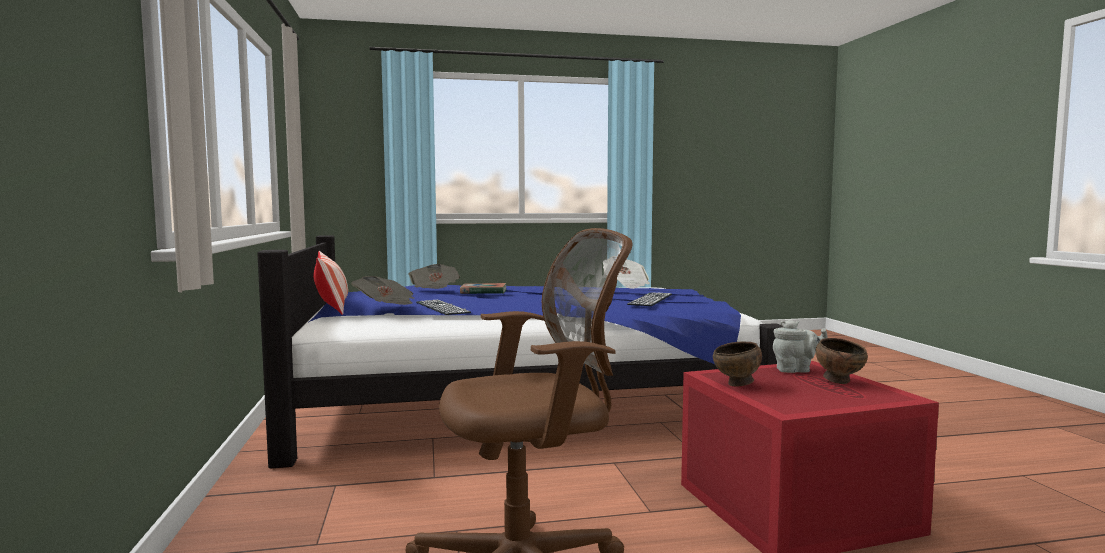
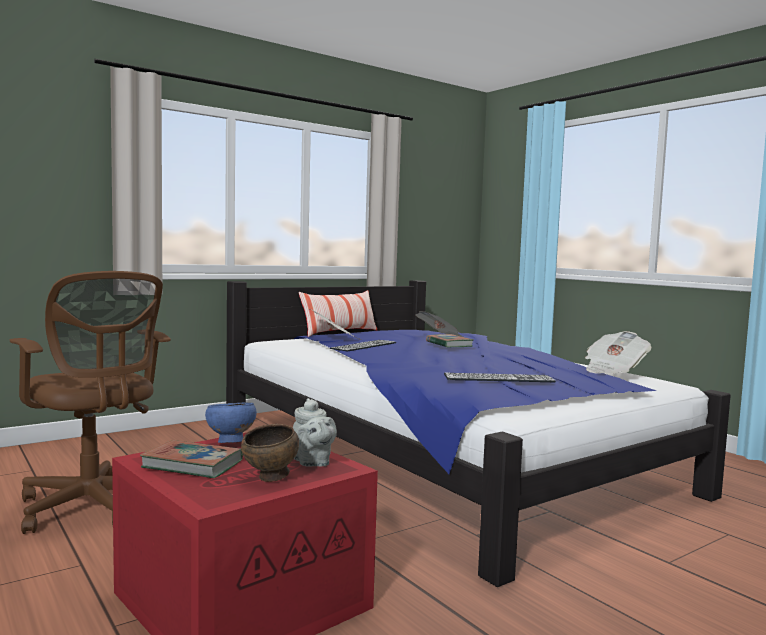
camera: 65 degrees right, 0 degrees up
(737, 385) = (230, 443): brown bowl -> blue bowl
(805, 397) = (192, 465): none -> book

